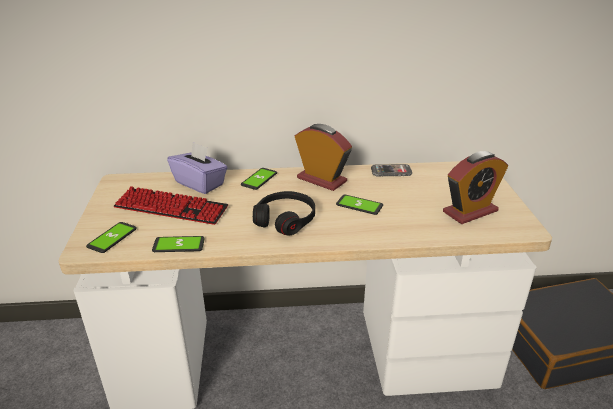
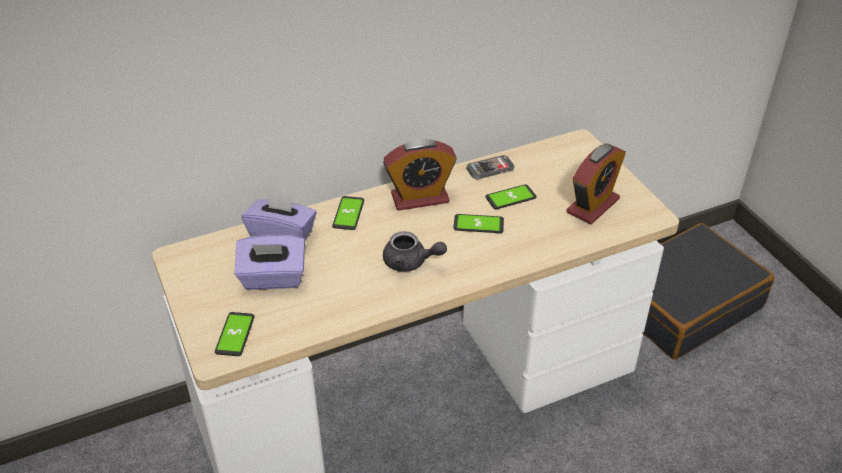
camera: 20 degrees left, 10 degrees up
(171, 208) = (273, 278): keyboard -> purple tissue box
(178, 245) = (316, 324): phone -> phone (510, 198)
(285, 219) = (410, 262): black headphones -> grey teapot
(321, 180) = (420, 198): alarm clock -> alarm clock turned 150 degrees clockwise

